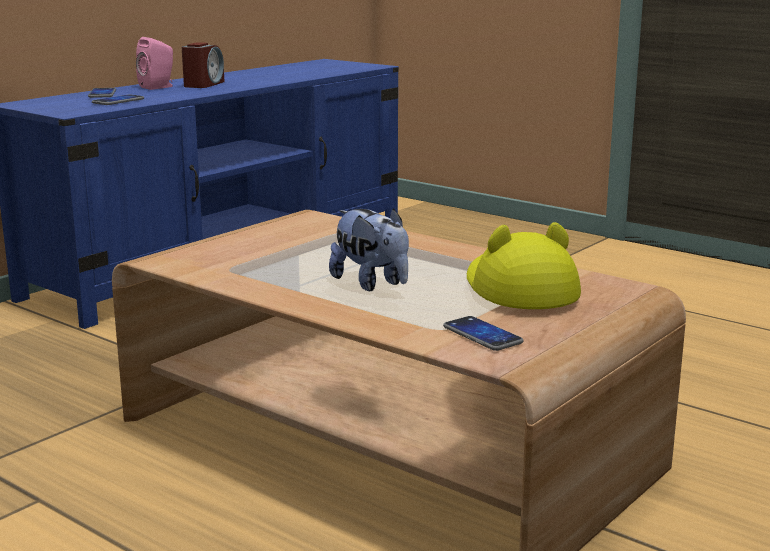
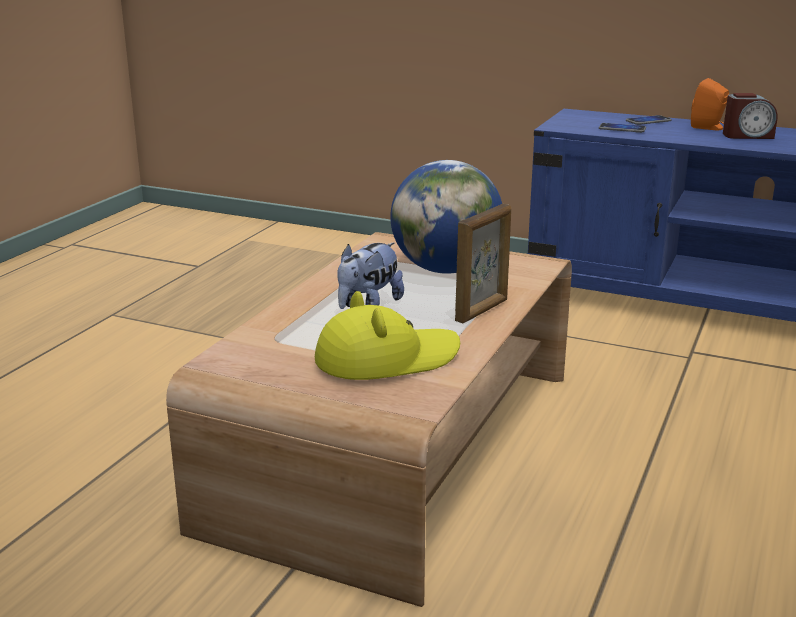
camera: 75 degrees right, 5 degrees up
(158, 87) = (709, 128): pink speaker -> orange speaker
(291, 247) = (445, 269): none -> globe
(418, 247) = (482, 310): none -> picture frame
(482, 335) = (264, 353): phone -> none

